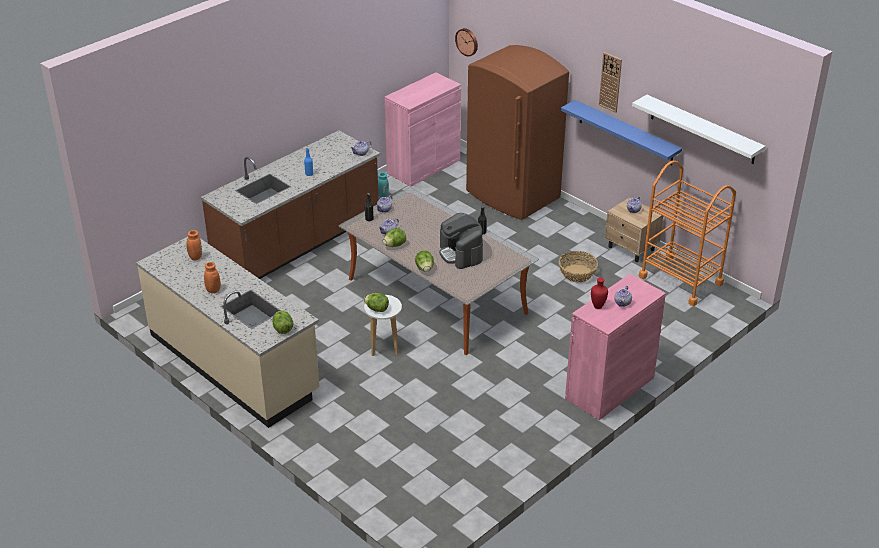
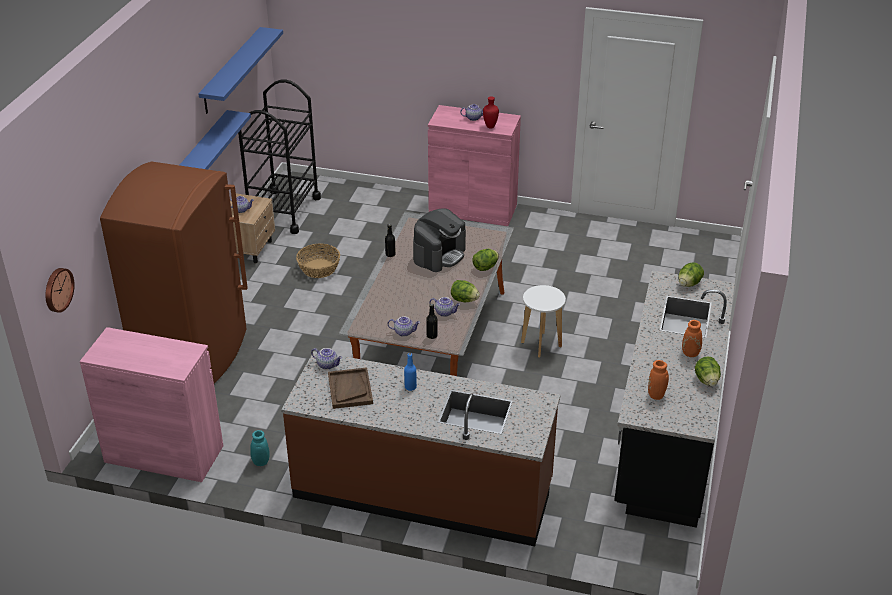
camera: 120 degrees left, 0 degrees up
(234, 363) = (667, 434): beige counter -> black counter
(330, 154) = (350, 389): none -> brown tray
(377, 309) = (552, 299): lettuce -> lettuce (706, 380)
(610, 82) = (175, 122): wall clock -> none
(680, 280) = (284, 211): orange cart -> black cart
(702, 130) = (232, 70): white shelf -> blue shelf

